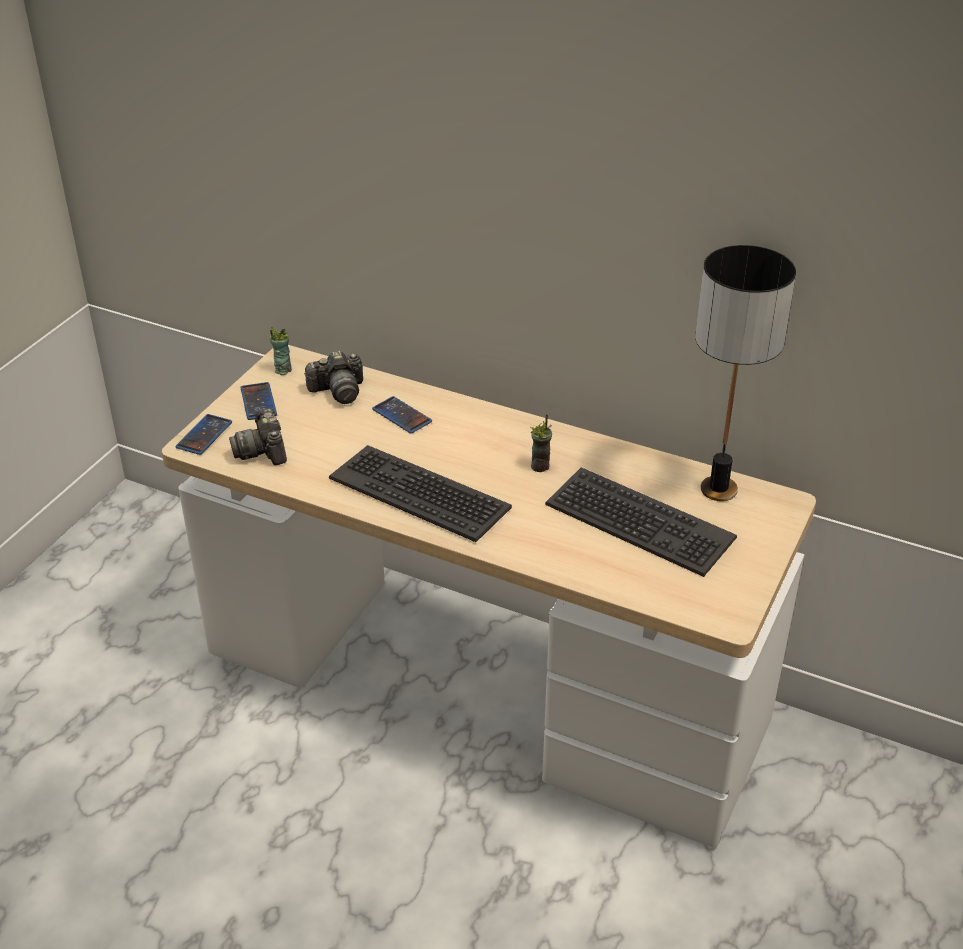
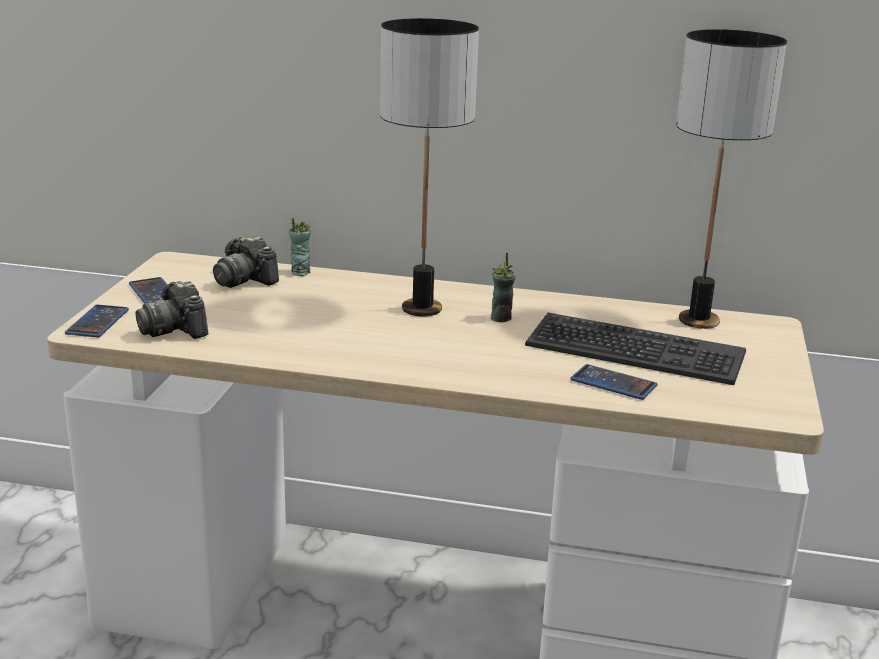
camera: 15 degrees left, 15 degrees down
(282, 370) = (173, 269): cup -> cup (300, 272)
(338, 391) = (244, 280): camera -> camera turned 75 degrees clockwise
(402, 415) = (326, 292): phone -> phone (613, 383)
(420, 493) = (379, 347): keyboard -> none
(475, 447) = (421, 309): none -> table lamp

